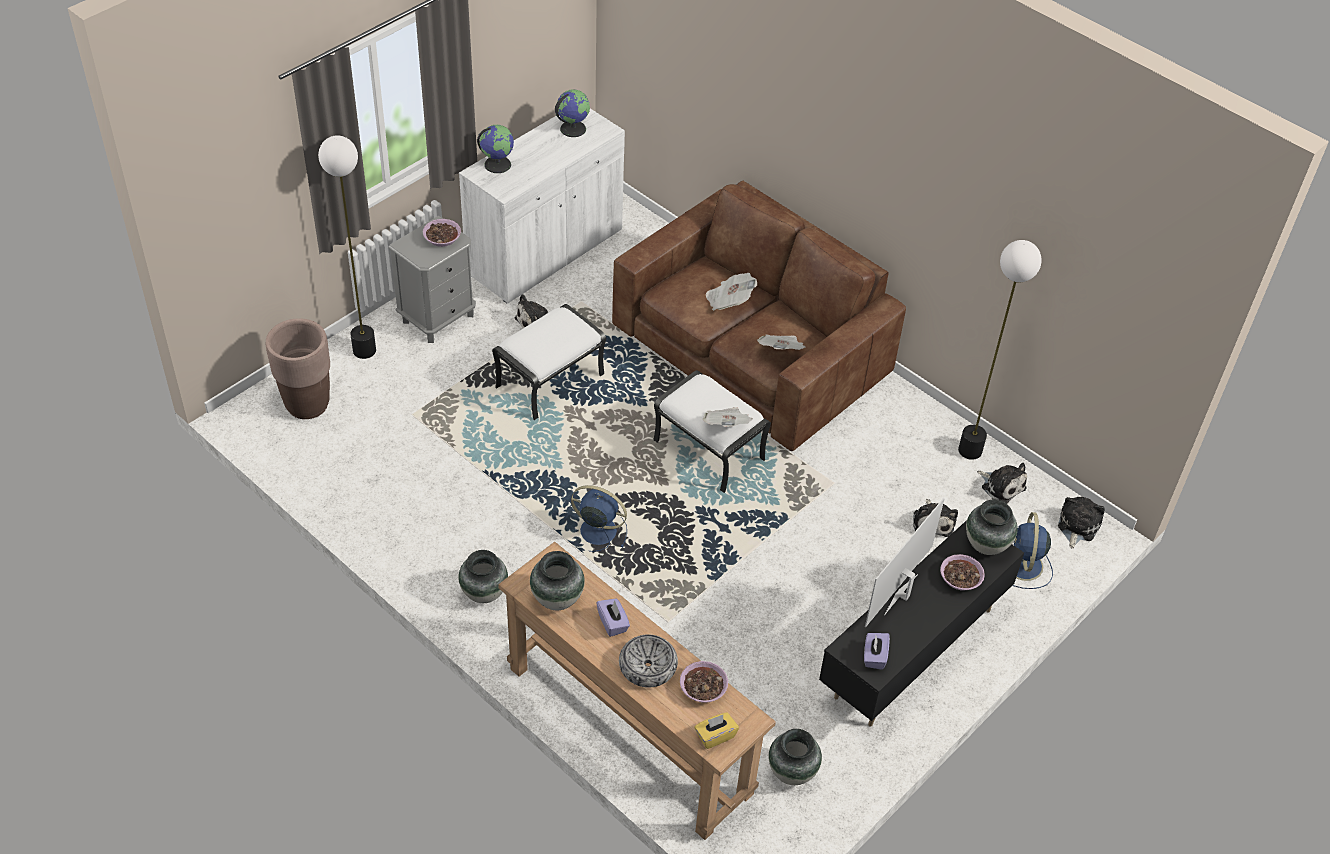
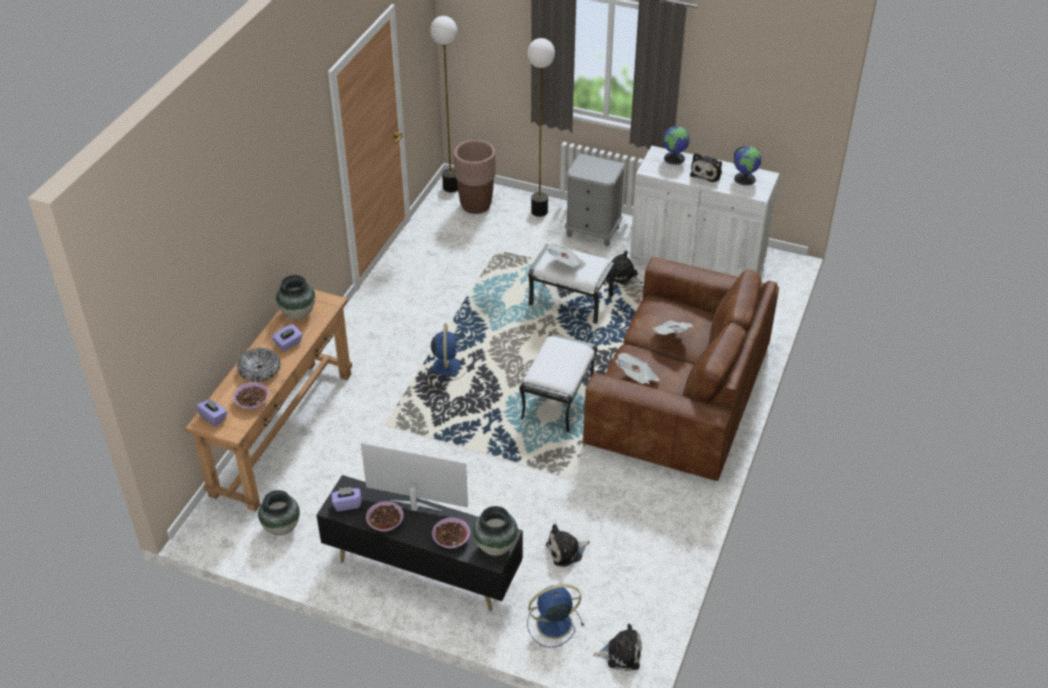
camera: 70 degrees right, 5 degrees down
(442, 238) = (603, 171): bowl -> bowl (385, 521)
(484, 593) = (364, 331): vase -> none
(715, 736) = (213, 417): yellow tissue box -> purple tissue box
(726, 426) = (542, 373): newspaper -> newspaper (565, 264)
(970, 451) = (662, 558): floor lamp -> floor lamp (450, 187)
(1001, 486) = (635, 589): plush toy -> plush toy (707, 173)

